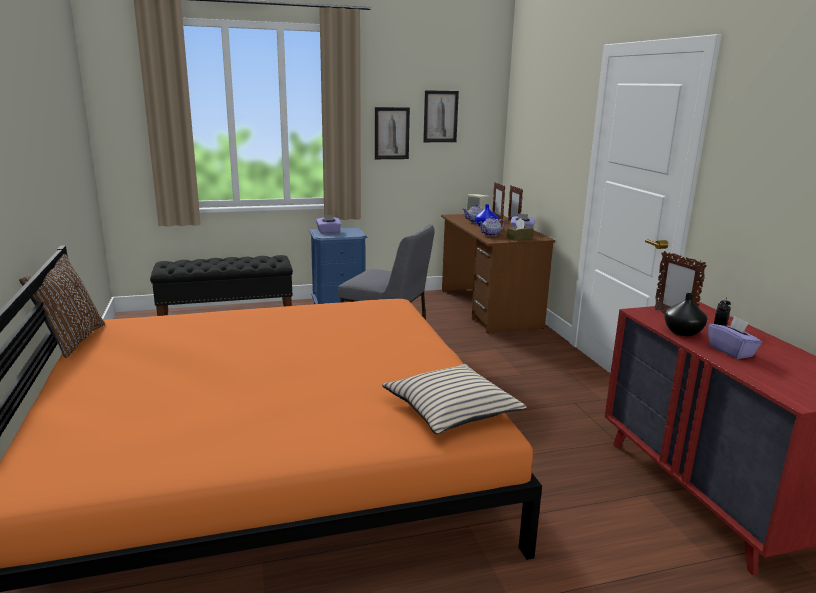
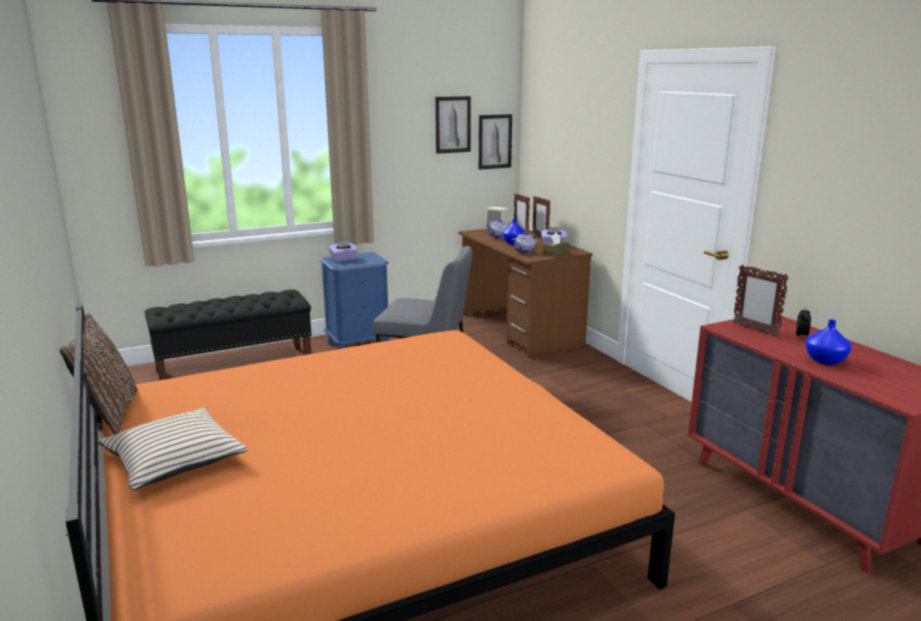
camera: 10 degrees left, 0 degrees up
(391, 133) = (402, 145): picture -> picture (495, 141)
(451, 409) = (569, 446): beige pillow -> beige pillow (174, 460)
(683, 332) = (772, 345): black vase -> none
(731, 351) = (824, 360): purple tissue box -> blue vase

